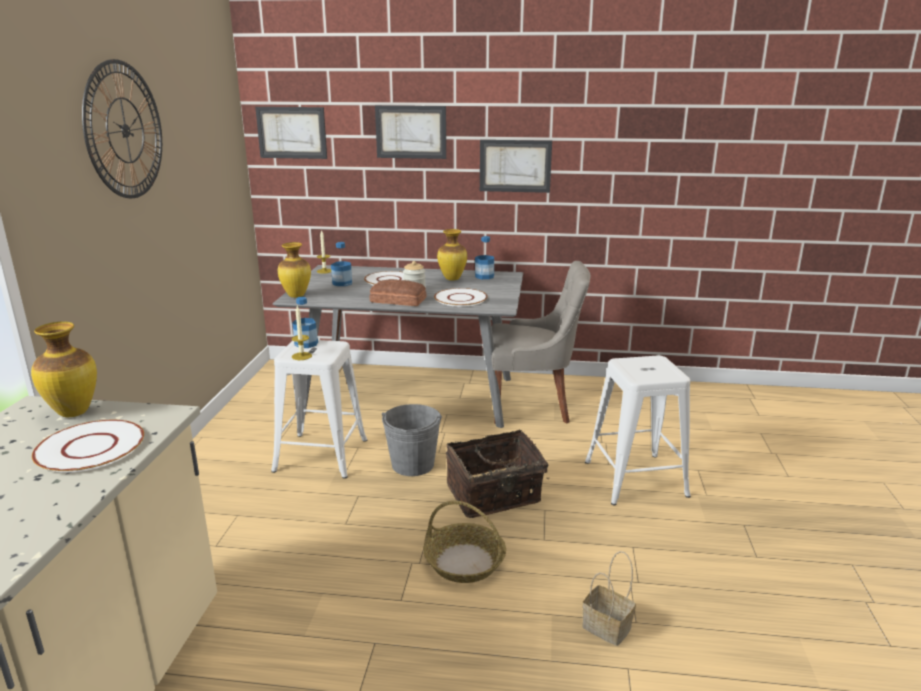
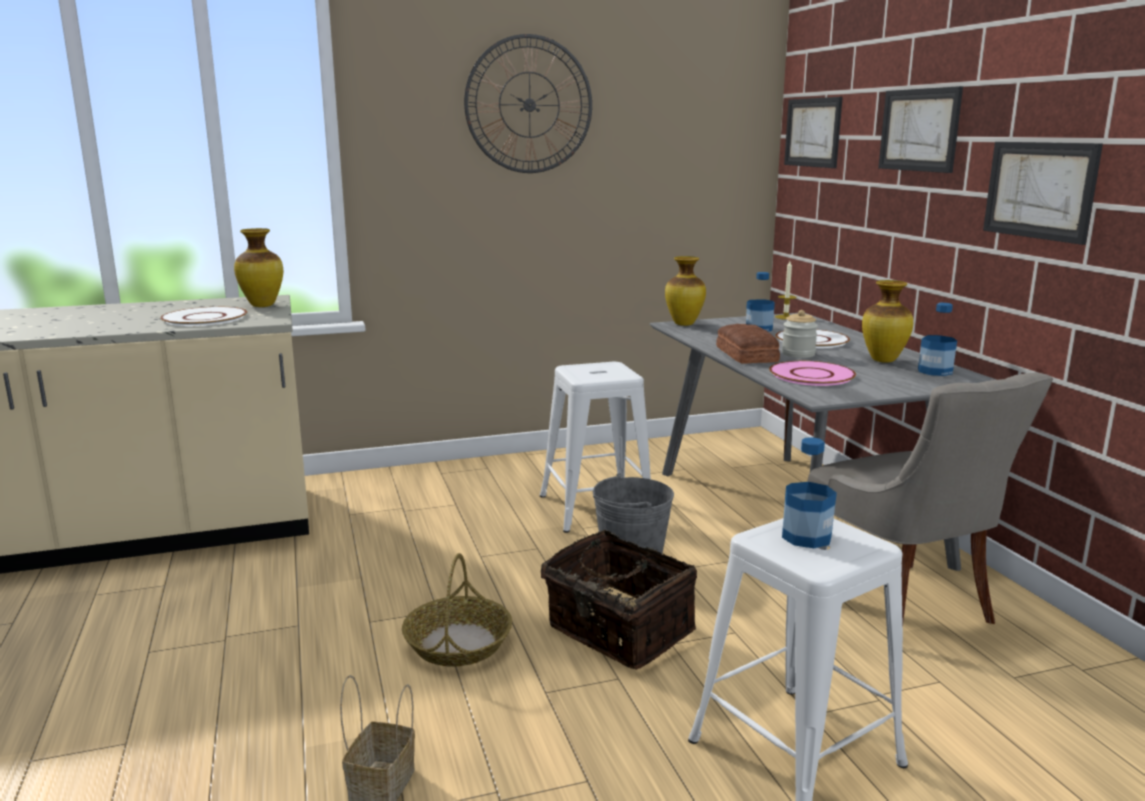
camera: 65 degrees right, 5 degrees down
(301, 356) = (575, 371): candle -> none
(306, 344) = (610, 366): bottle -> bottle (806, 537)
(460, 298) = (812, 375): white plate -> pink plate

